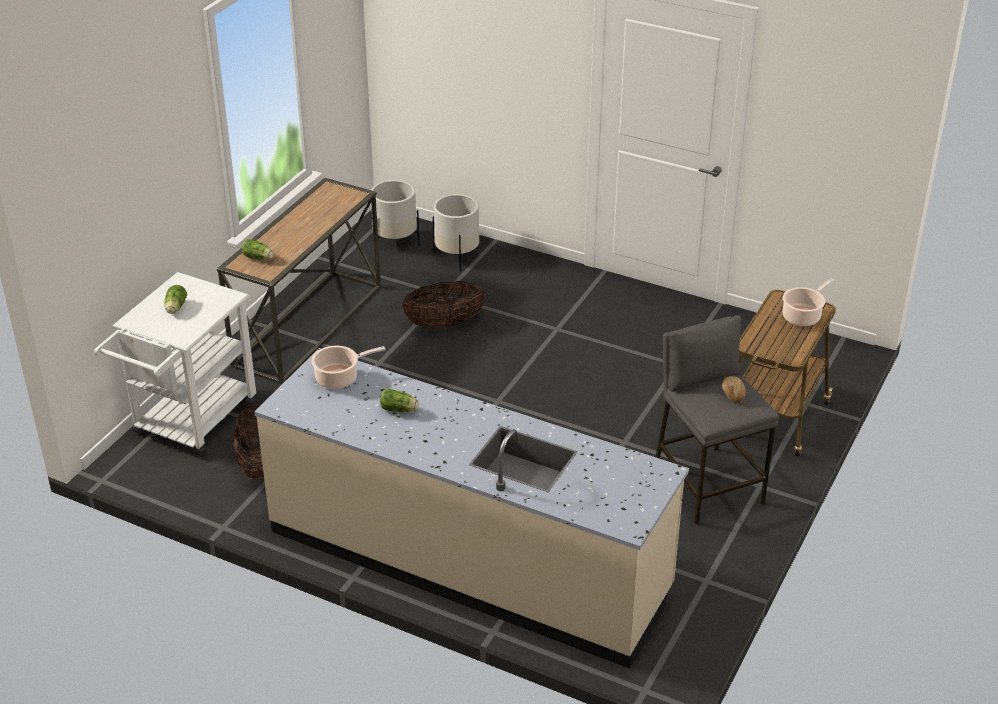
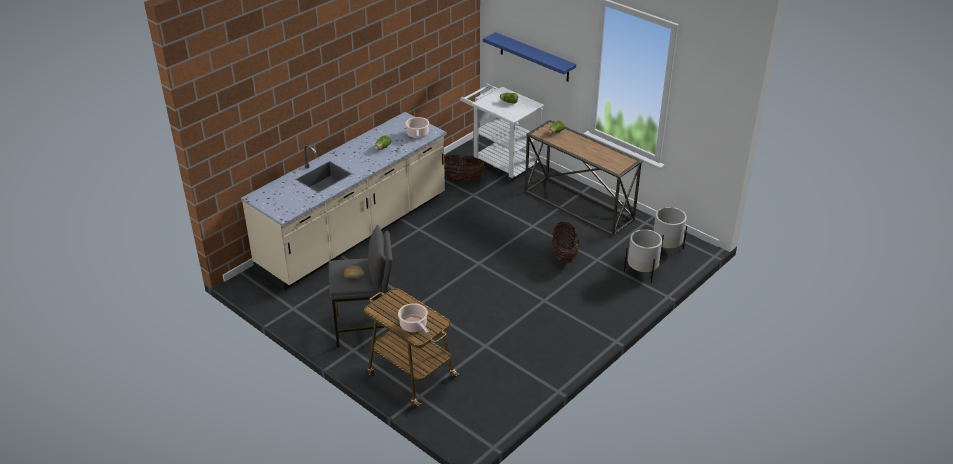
camera: 105 degrees right, 0 degrees up
(140, 214) = (534, 57): none -> blue shelf

